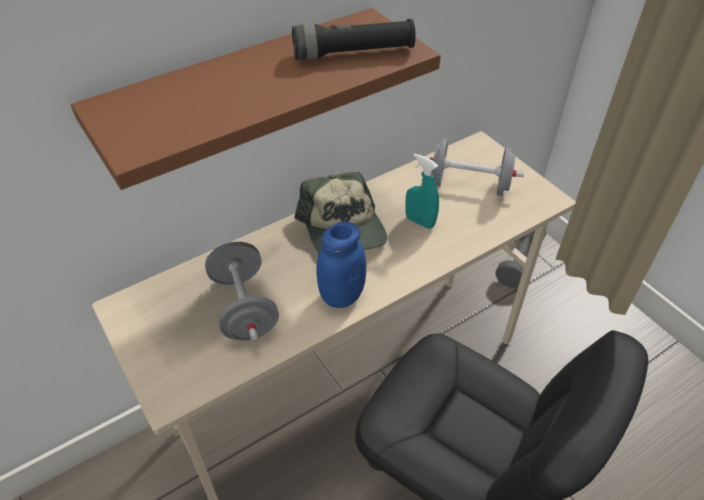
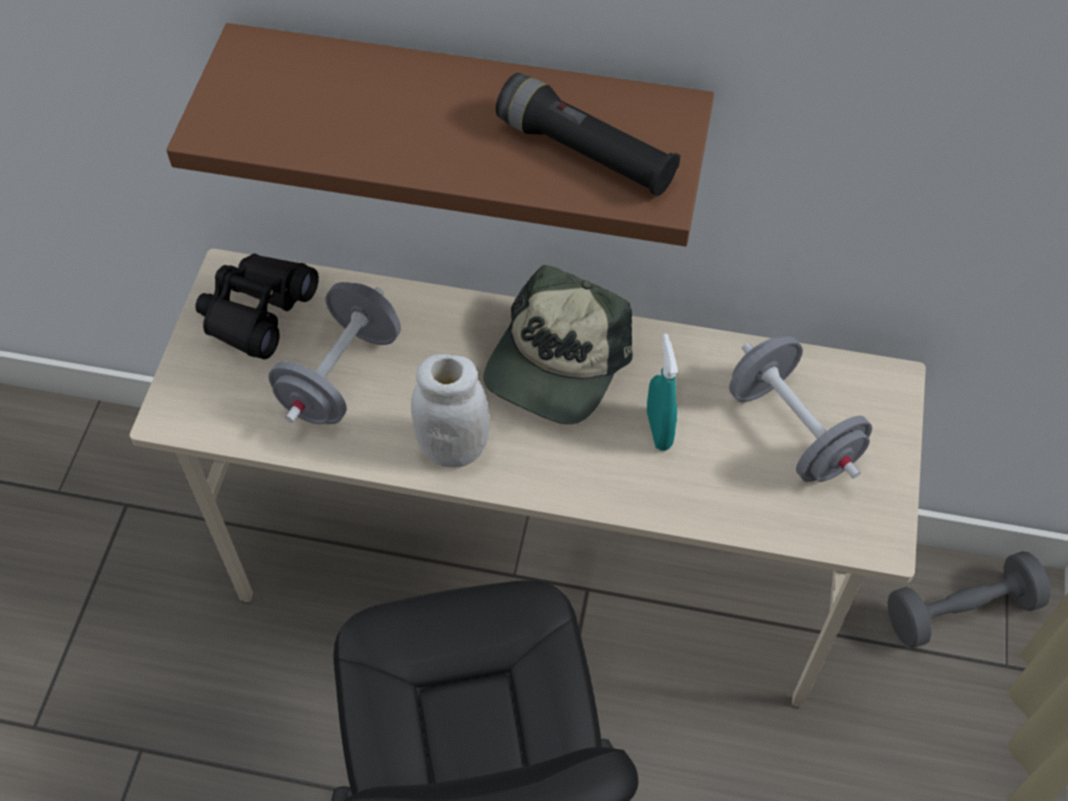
camera: 45 degrees right, 10 degrees up
(159, 313) = (256, 312): none -> black binoculars
(341, 295) = (453, 447): blue jar -> white jar

